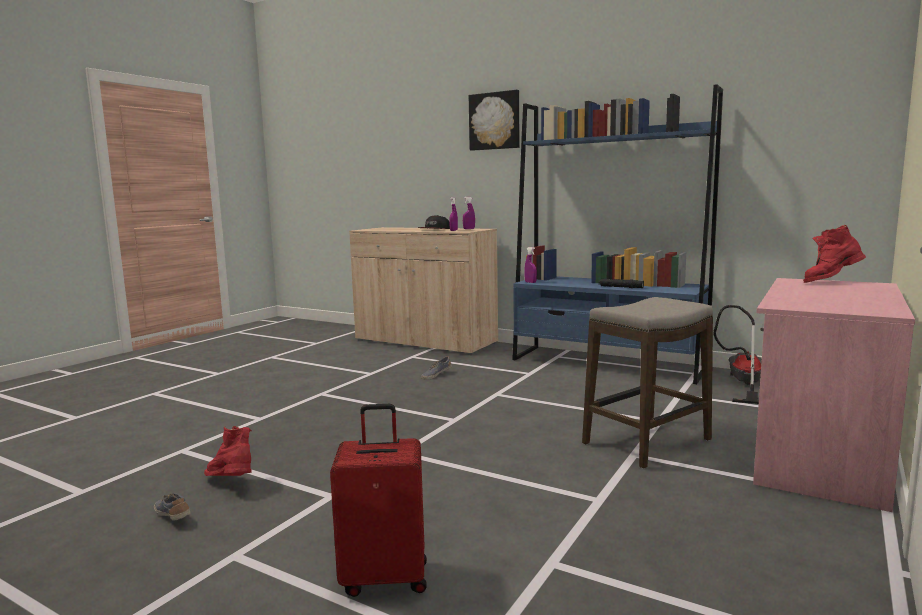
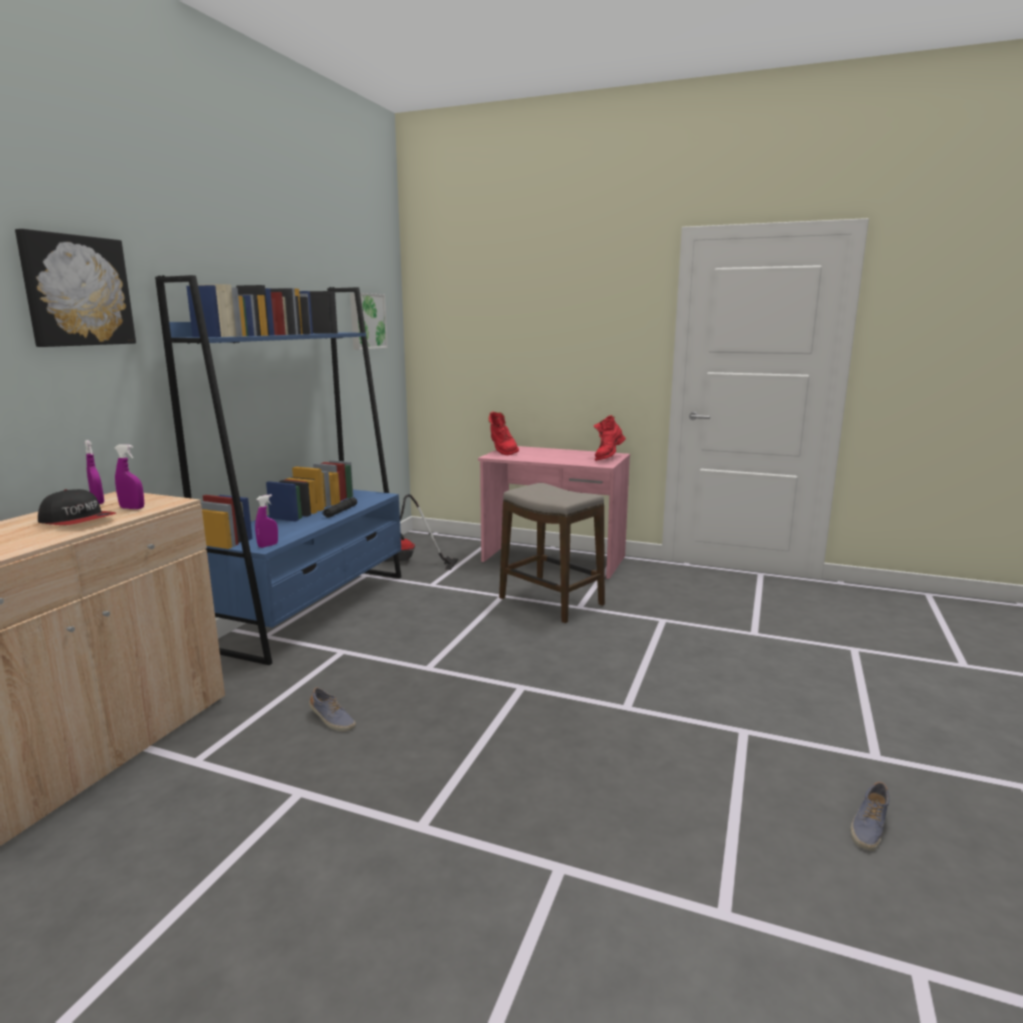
camera: 100 degrees left, 5 degrees up
(232, 484) = (774, 808): red boot -> red boot (608, 458)
(385, 577) = (825, 683): red suitcase -> none
(803, 116) = (366, 321): none -> picture

